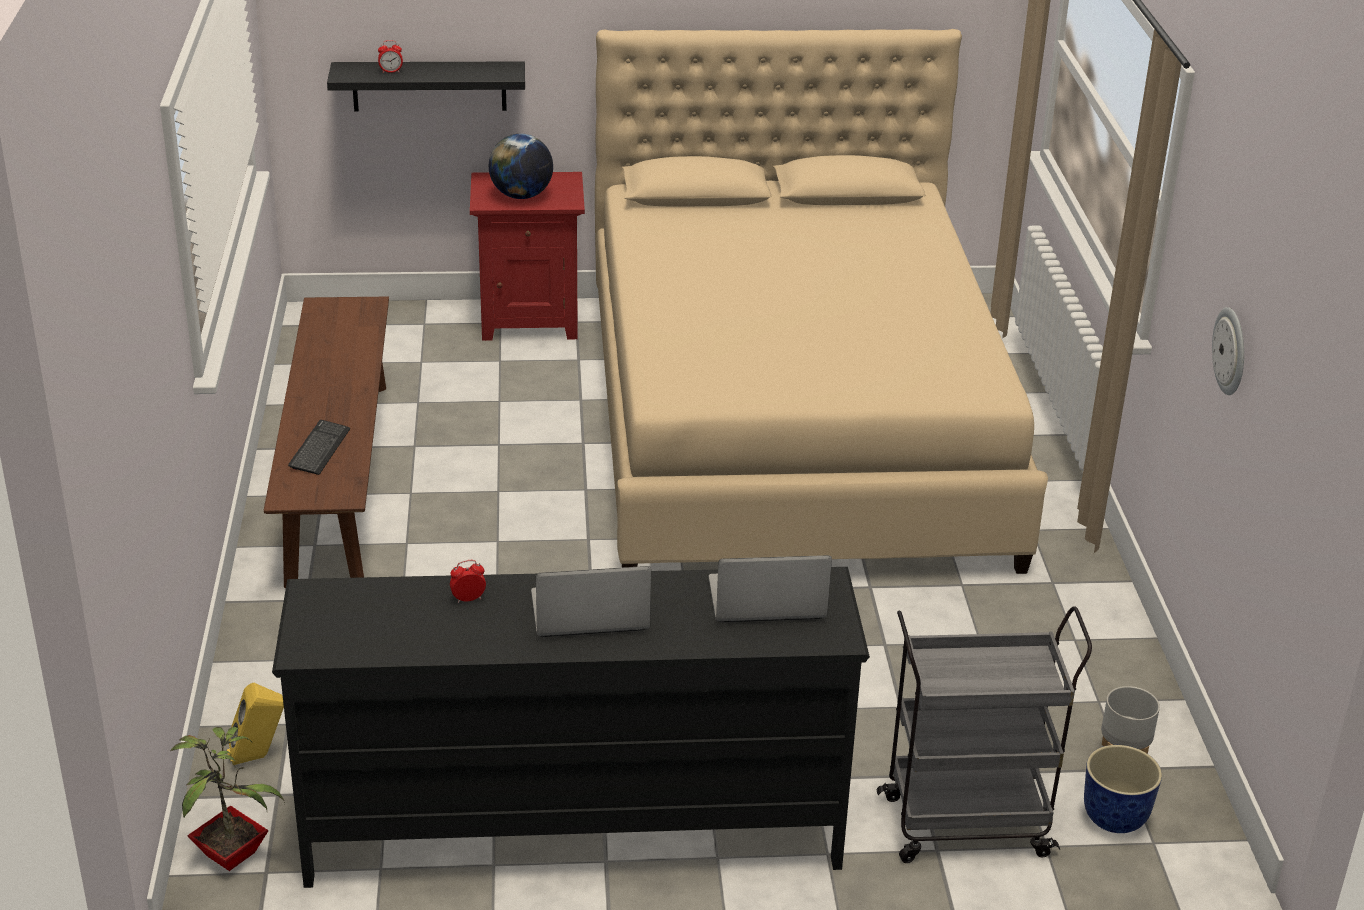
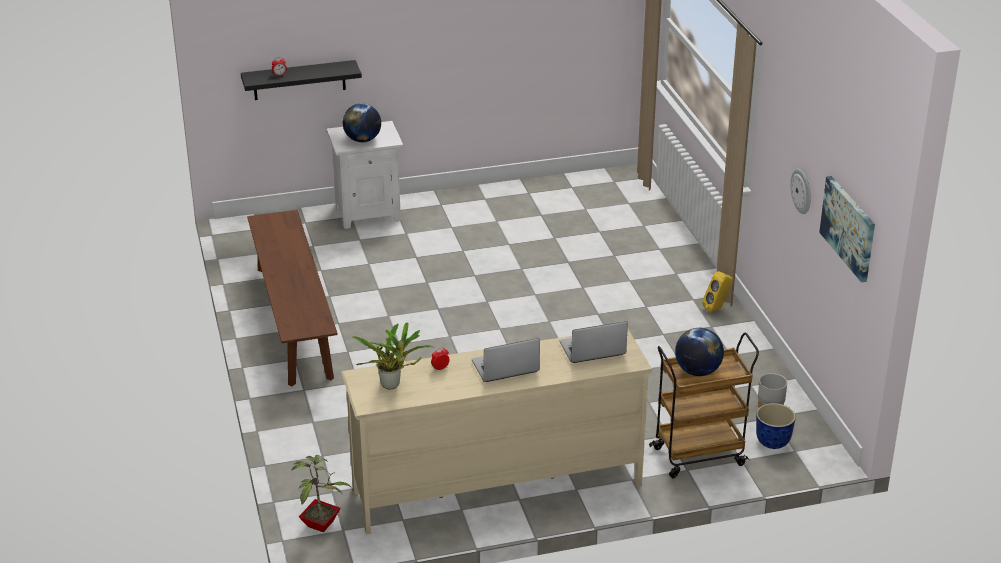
camera: 10 degrees left, 0 degrees up
(259, 757) = (314, 474): yellow speaker -> yellow speaker (717, 308)
(319, 449) = (297, 303): keyboard -> none
(367, 620) = (393, 385): none -> potted plant
(531, 322) = (369, 214): red nightstand -> white nightstand
(573, 830) = (497, 487): black dresser -> beige dresser
(792, 423) = (543, 256): beige bed -> none
(964, 826) = (697, 456): grey cart -> brown cart
(972, 669) = (697, 371): none -> globe
(1304, 428) = (848, 228): none -> picture

